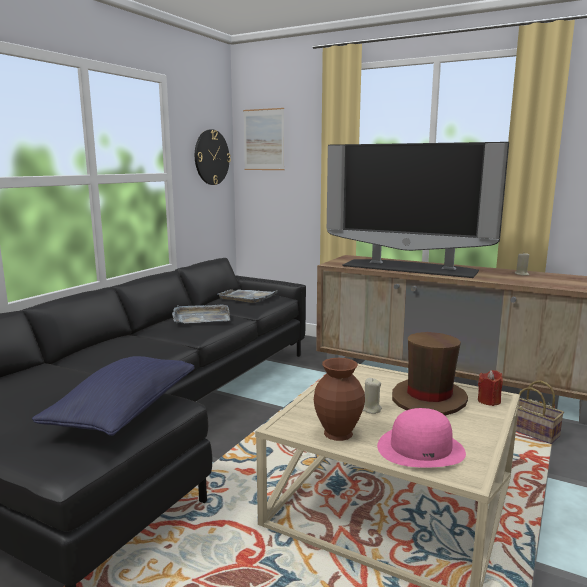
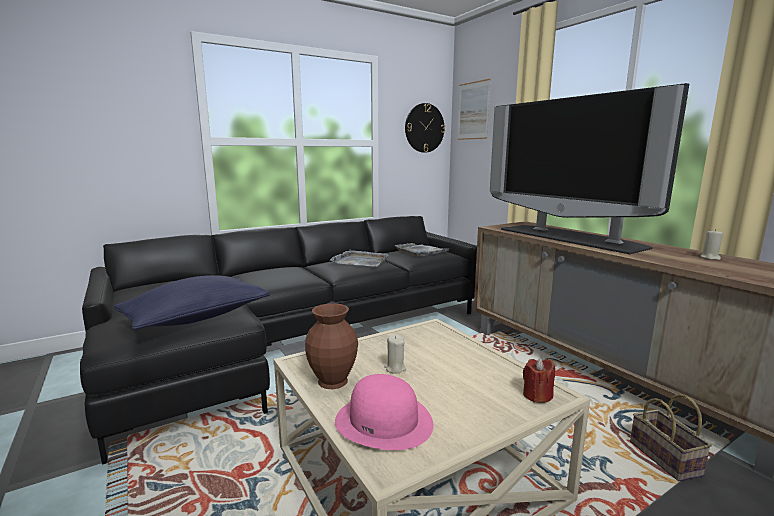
camera: 30 degrees right, 0 degrees up
(429, 399) = (469, 374): brown hat -> none

